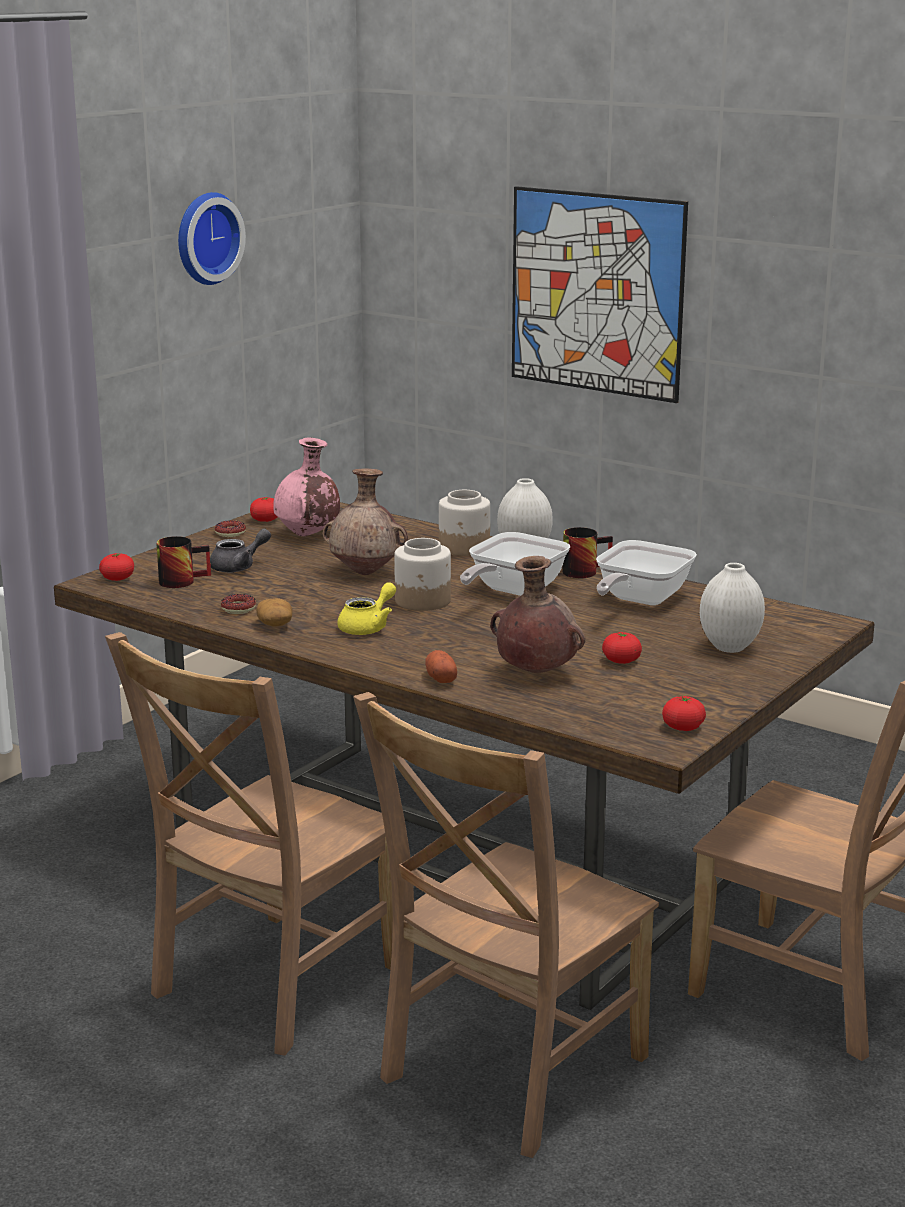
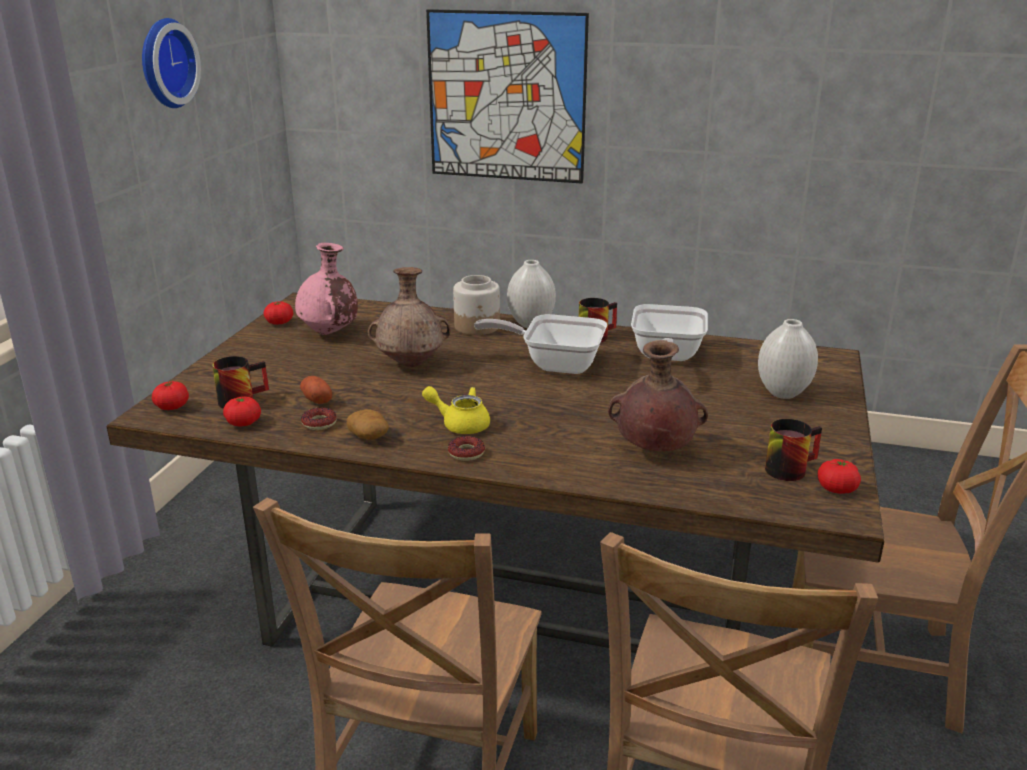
camera: 20 degrees left, 5 degrees up
(230, 533) = (255, 340): donut -> donut (466, 453)
(239, 567) = (287, 375): grey teapot -> none
(368, 627) = (460, 424): yellow teapot -> yellow teapot turned 90 degrees counterclockwise
(423, 601) = (487, 387): jar -> none
(440, 678) = (575, 472): potato -> potato (316, 399)
(512, 591) = (554, 364): frying pan -> frying pan turned 90 degrees clockwise
(621, 661) = (712, 423): tomato -> tomato (243, 423)
(655, 705) = (788, 467): none -> mug

